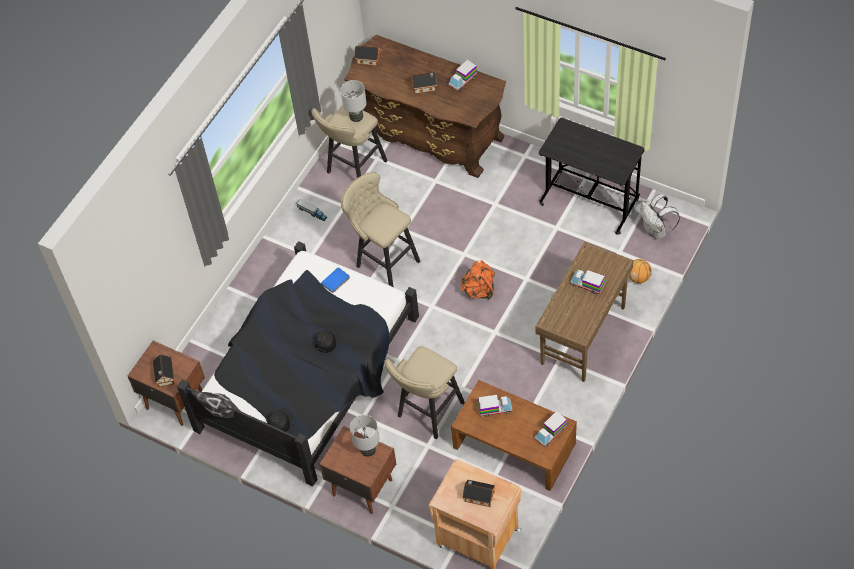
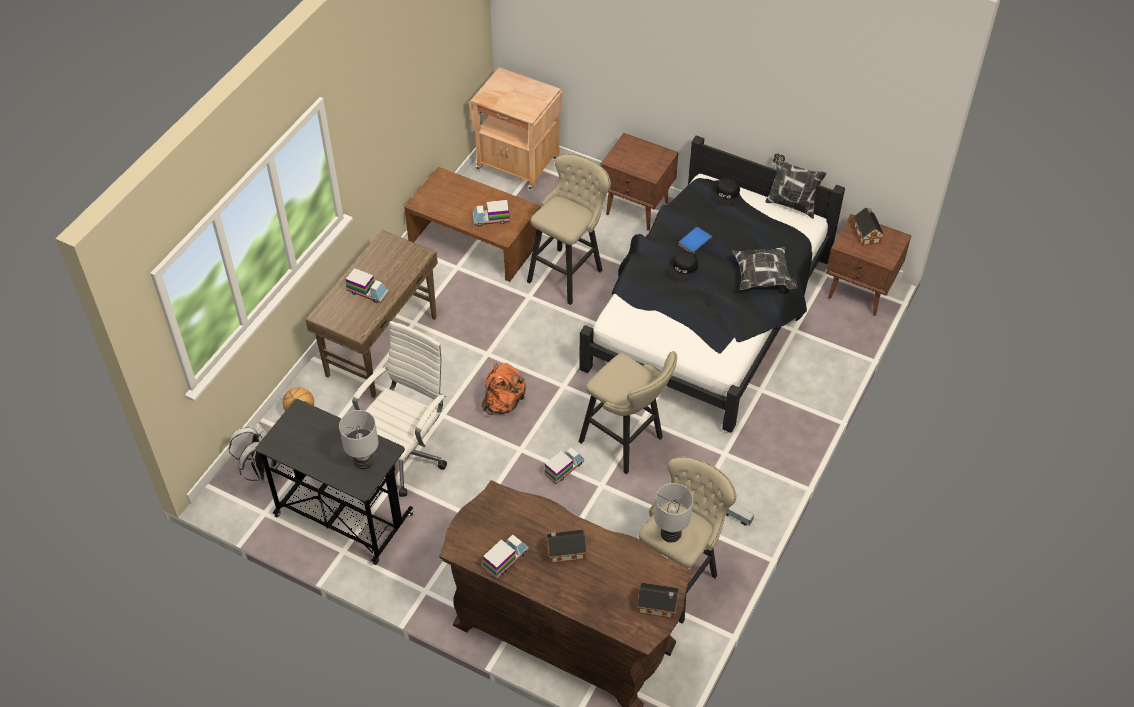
camera: 175 degrees right, 5 degrees down
(261, 335) = (763, 278): none -> pillow
(336, 281) = (680, 338): blue book -> blue book (694, 241)
(368, 449) = (627, 162): grey table lamp -> grey table lamp (363, 461)
(478, 496) = (512, 94): toy house -> none
(550, 433) = (433, 196): toy truck -> toy truck (564, 469)
(551, 246) = (405, 455): none -> white office chair

